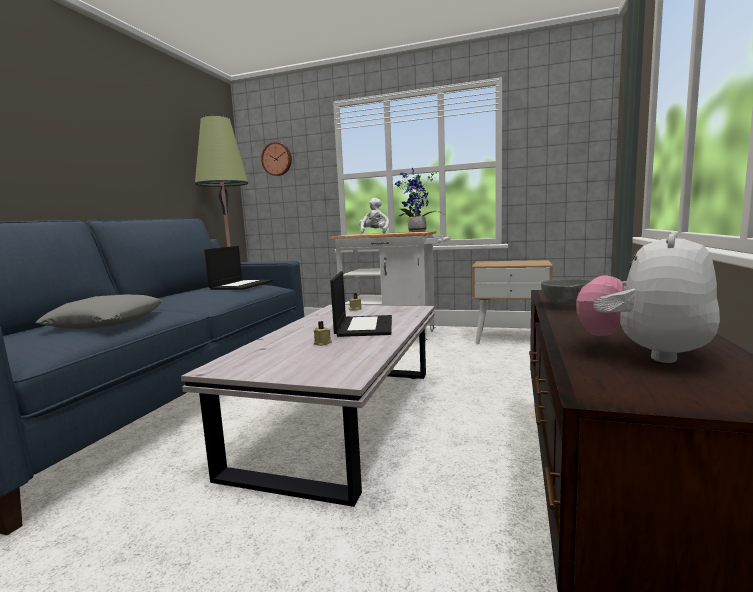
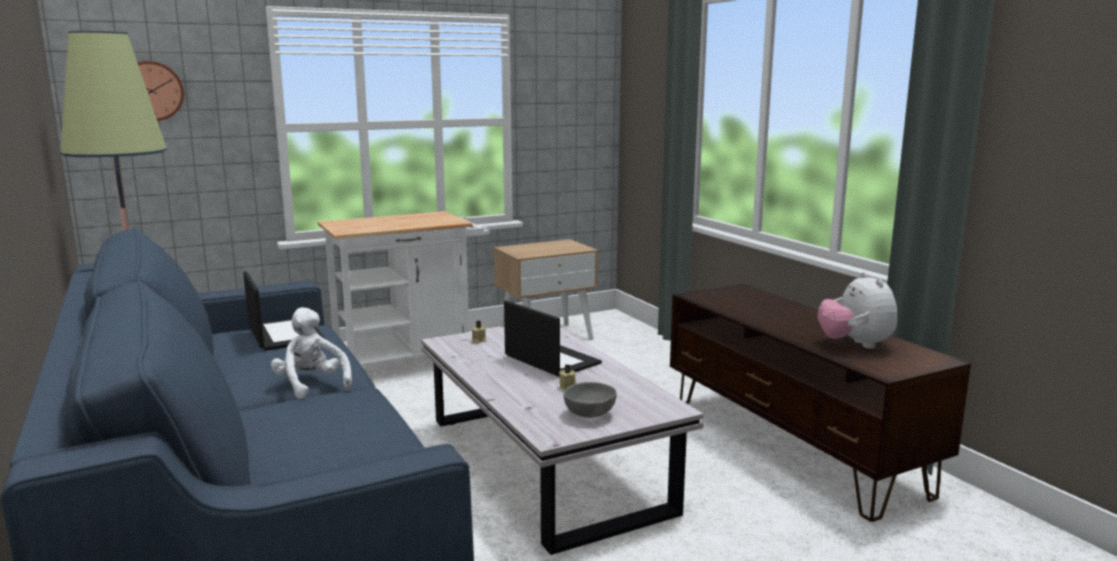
camera: 45 degrees left, 5 degrees up
(107, 321) = (339, 425): grey pillow -> none
(374, 233) = (380, 223): white plush toy -> white plush toy (311, 385)
(416, 232) = (436, 217): potted plant -> none
(568, 305) = (740, 310): grey bowl -> grey bowl (590, 415)

